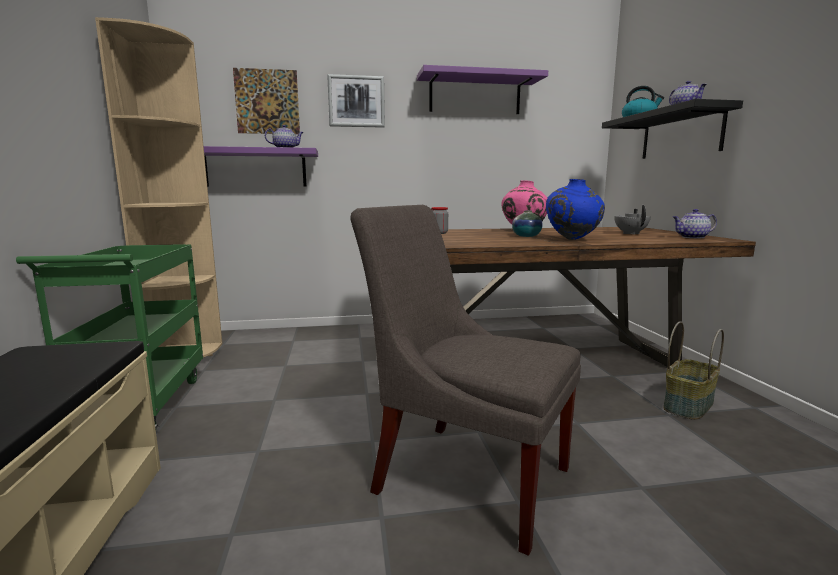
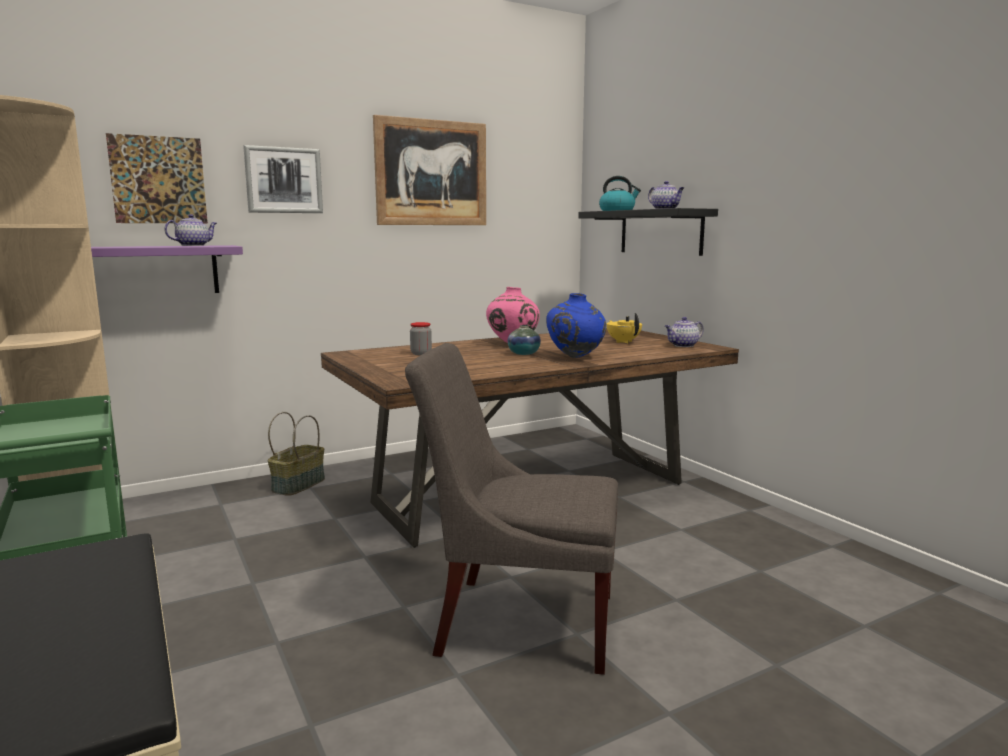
camera: 20 degrees left, 0 degrees up
(475, 95) = (431, 173): purple shelf -> picture
(630, 233) = (623, 342): grey teapot -> yellow teapot
(687, 405) = (694, 516): basket -> basket (298, 485)

